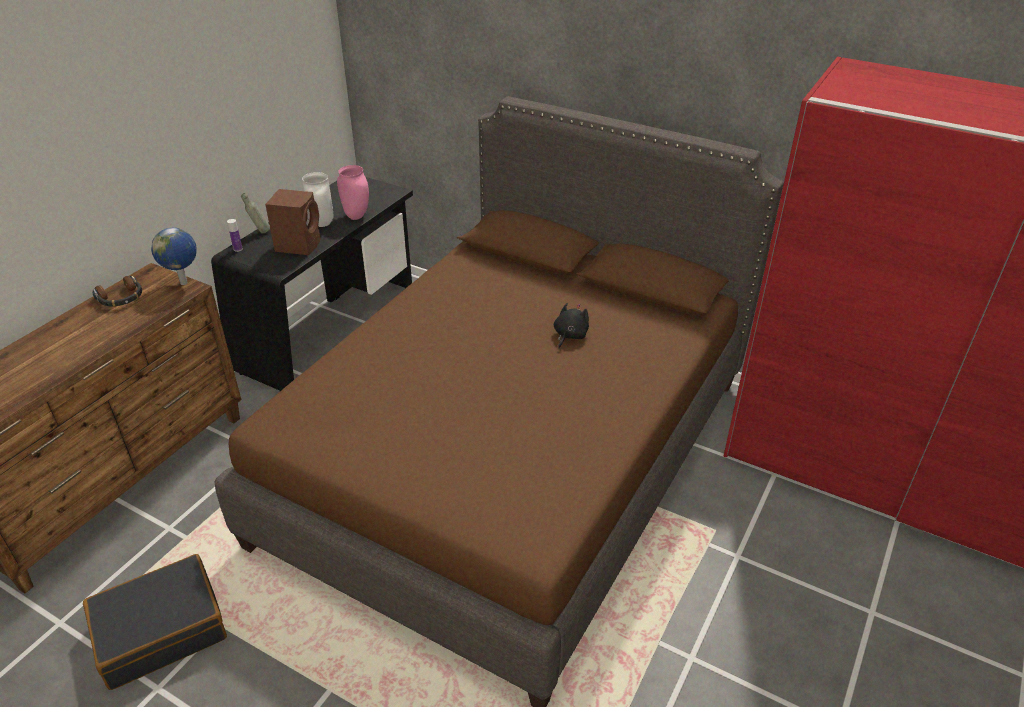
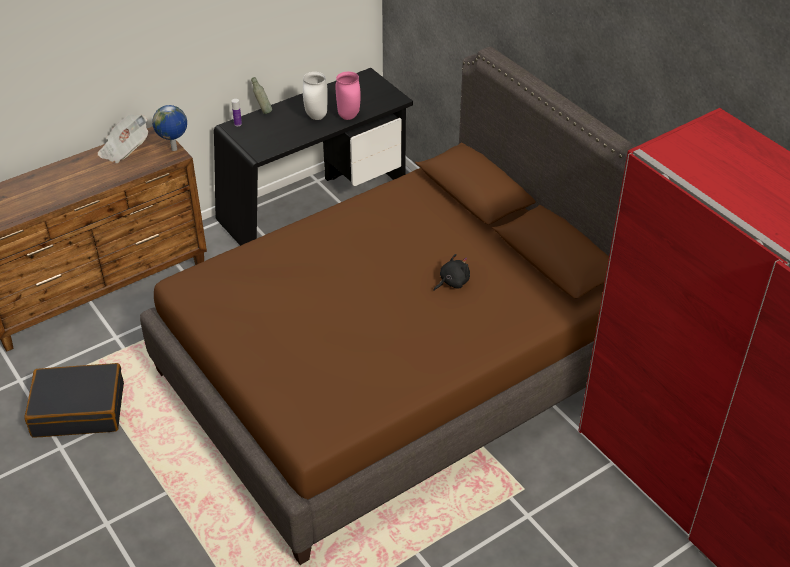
camera: 25 degrees right, 5 degrees up
(121, 298) = (125, 150): headphones -> newspaper
(299, 245) = (287, 133): brown speaker -> none

